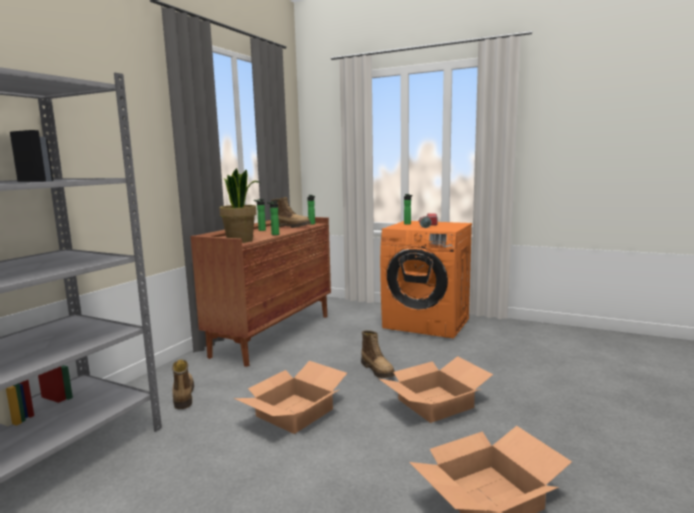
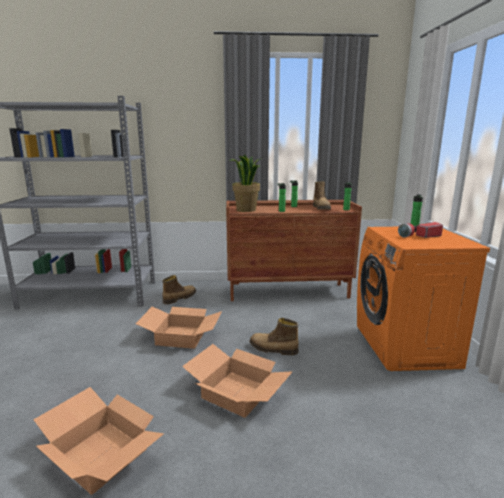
camera: 60 degrees right, 5 degrees up
(378, 370) = (273, 349): boot -> boot turned 75 degrees clockwise

